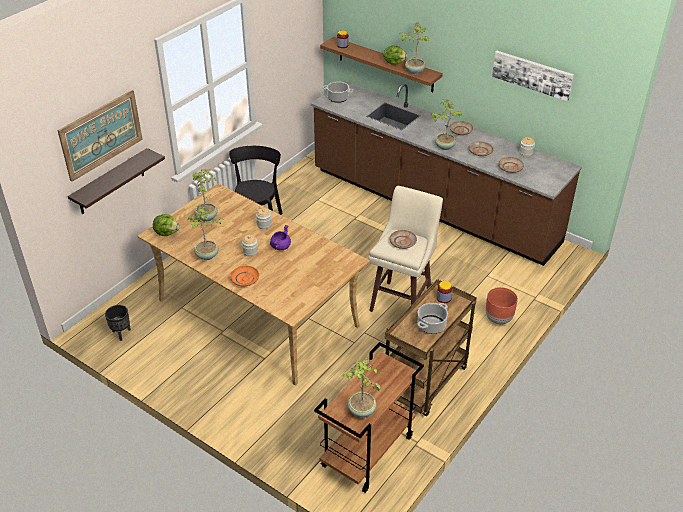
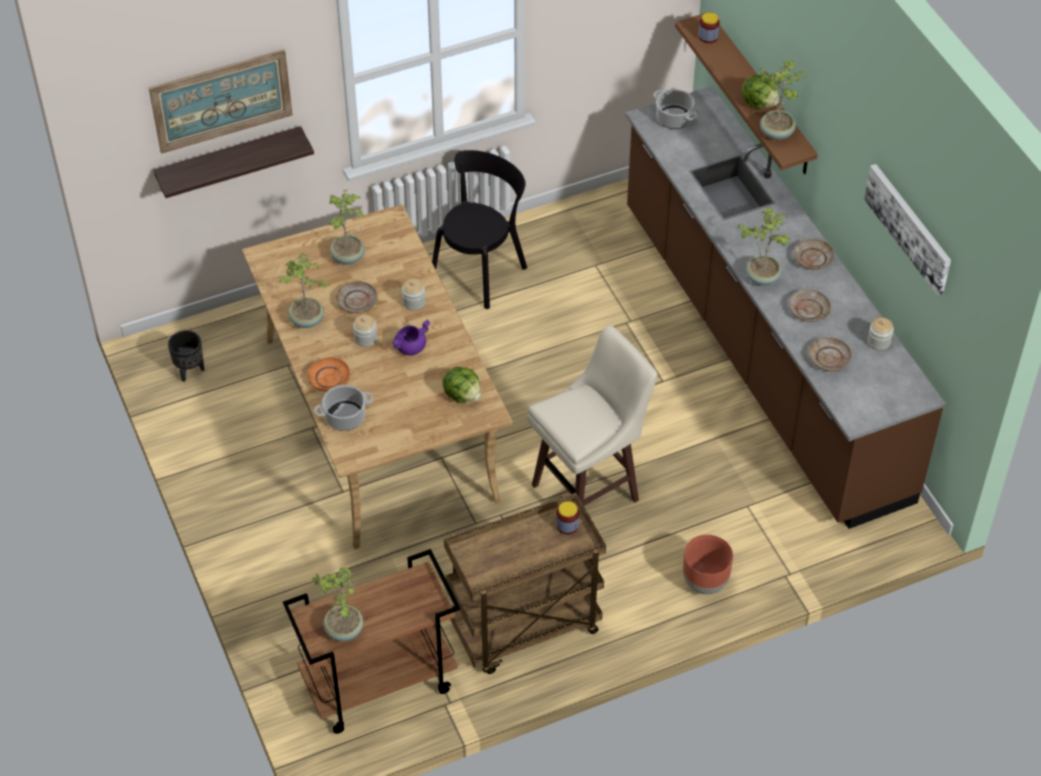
camera: 30 degrees right, 10 degrees up
(167, 232) = (281, 260): lettuce -> lettuce (463, 395)
(403, 242) = (582, 413): beige plate -> beige plate (357, 302)
(431, 325) = (518, 557): cooking pot -> cooking pot (345, 416)

